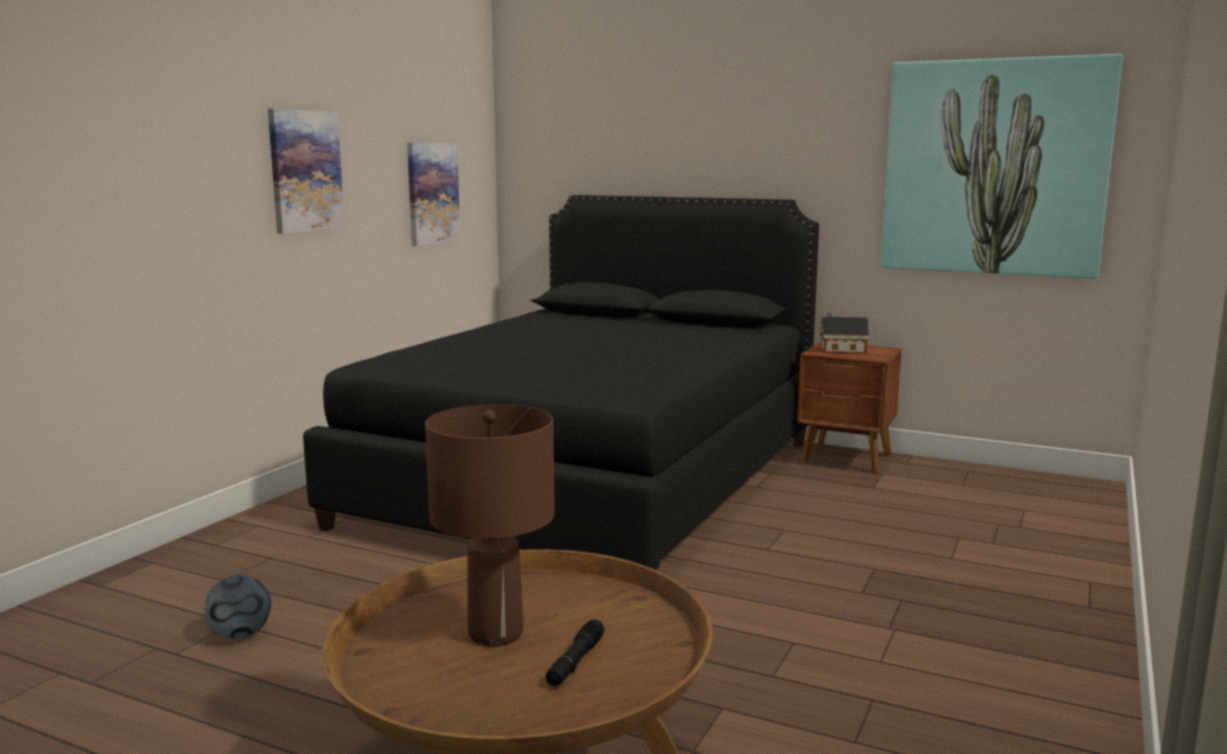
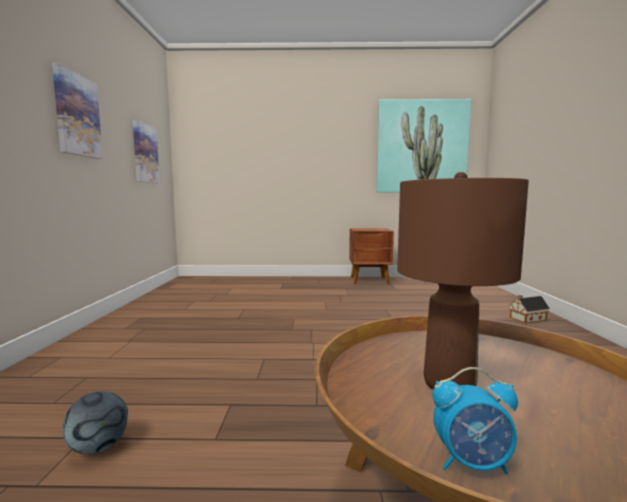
camera: 25 degrees left, 5 degrees down
(398, 686) = (472, 463): none -> alarm clock
(575, 662) = (546, 392): black flashlight -> none
(591, 481) = (266, 302): black bed -> none
(841, 350) = (366, 229): toy house -> toy house (526, 319)

